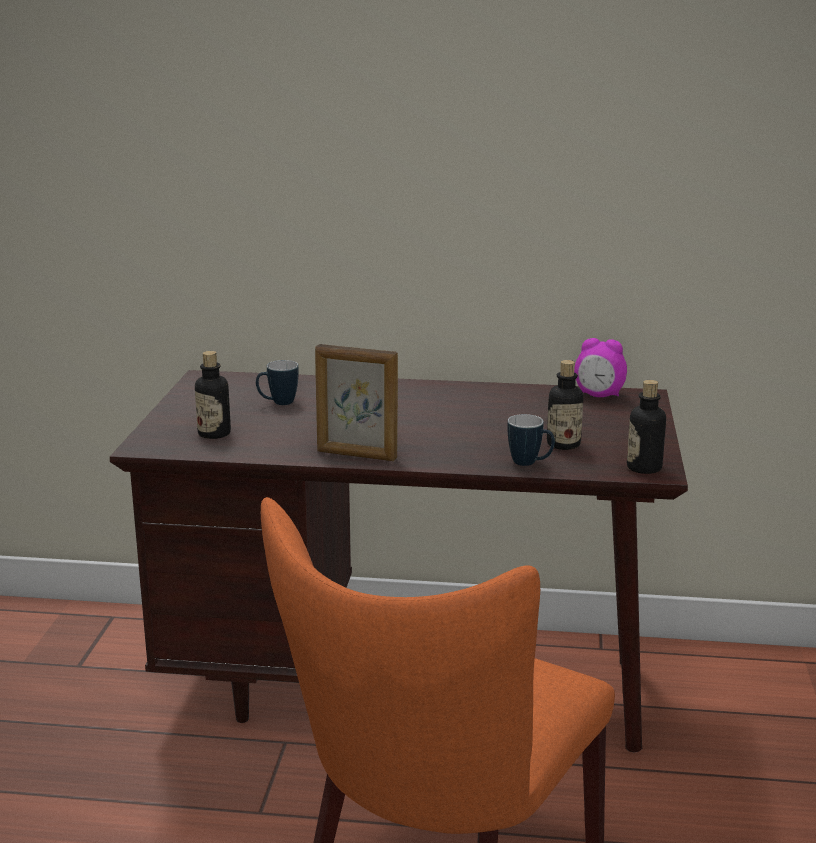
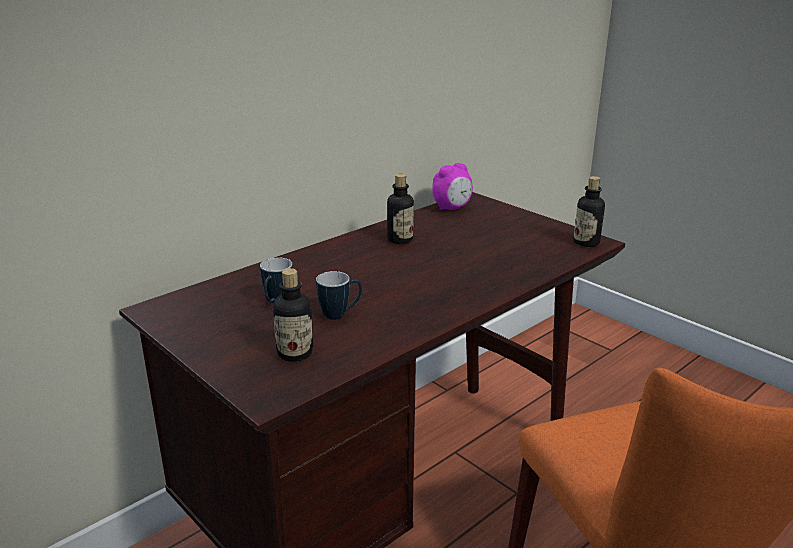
camera: 50 degrees left, 5 degrees up
(356, 455) = (436, 314): picture frame -> none
(530, 463) = (536, 268): mug -> mug (340, 314)
(563, 444) = (517, 247): bottle -> bottle (400, 239)

